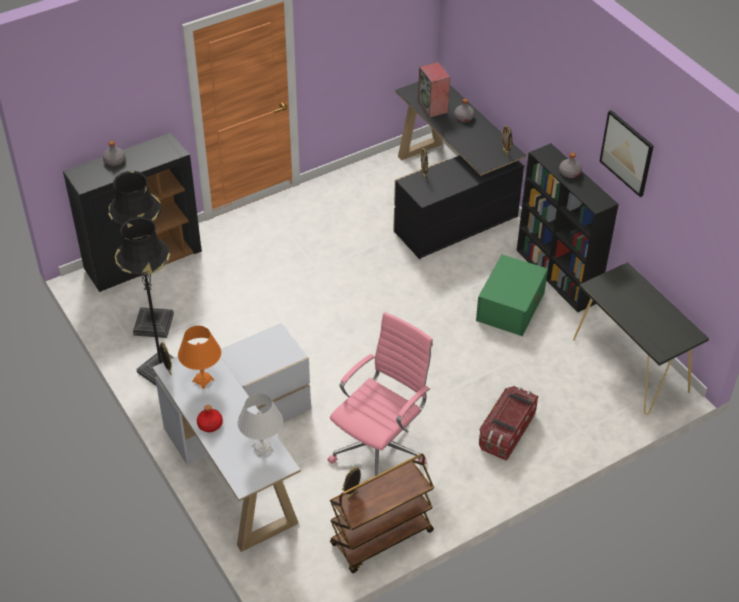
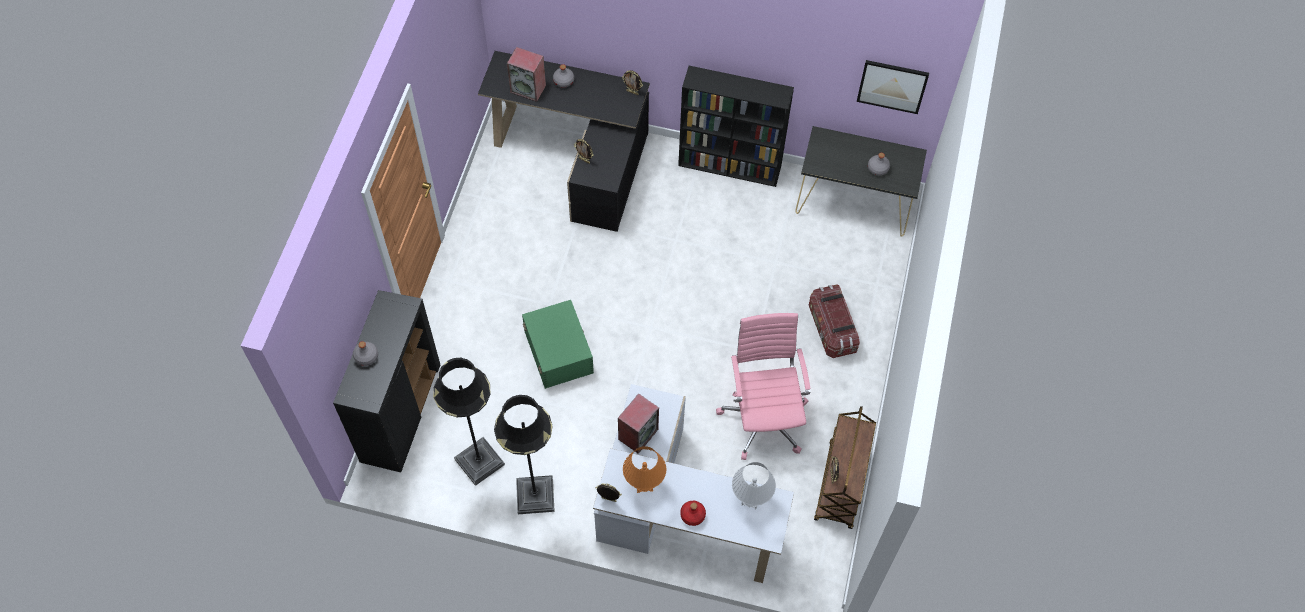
camera: 45 degrees left, 15 degrees up
(246, 355) = (638, 433): none -> speaker
(511, 306) = (725, 219): green storage box -> green storage box (559, 351)
(569, 172) = (731, 84): grey bottle -> grey bottle (877, 168)
(627, 153) = (792, 45): picture -> picture (892, 86)

